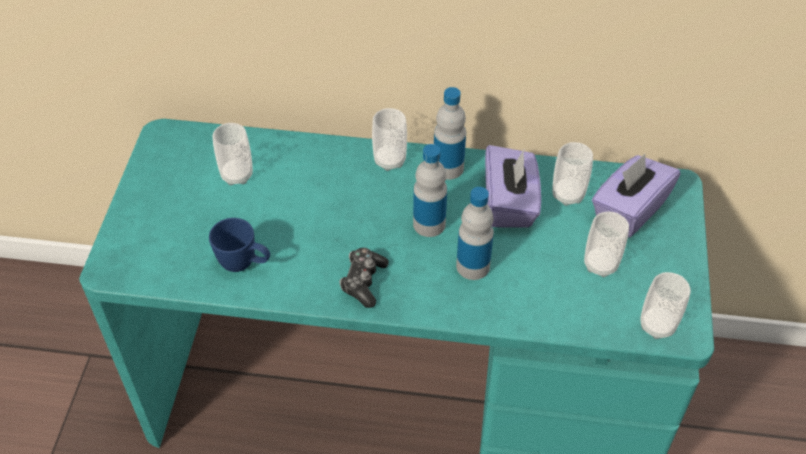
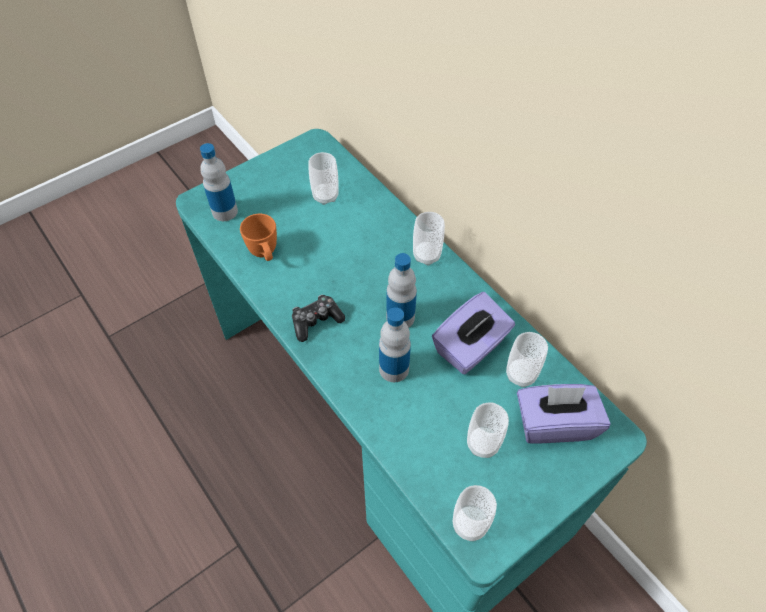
camera: 45 degrees right, 5 degrees up
(244, 264) = (265, 254): blue mug -> orange mug
(448, 168) = (459, 289): bottle -> bottle (225, 211)

